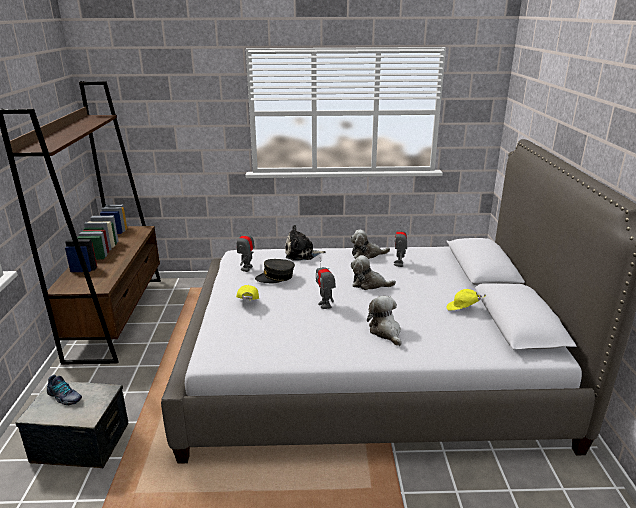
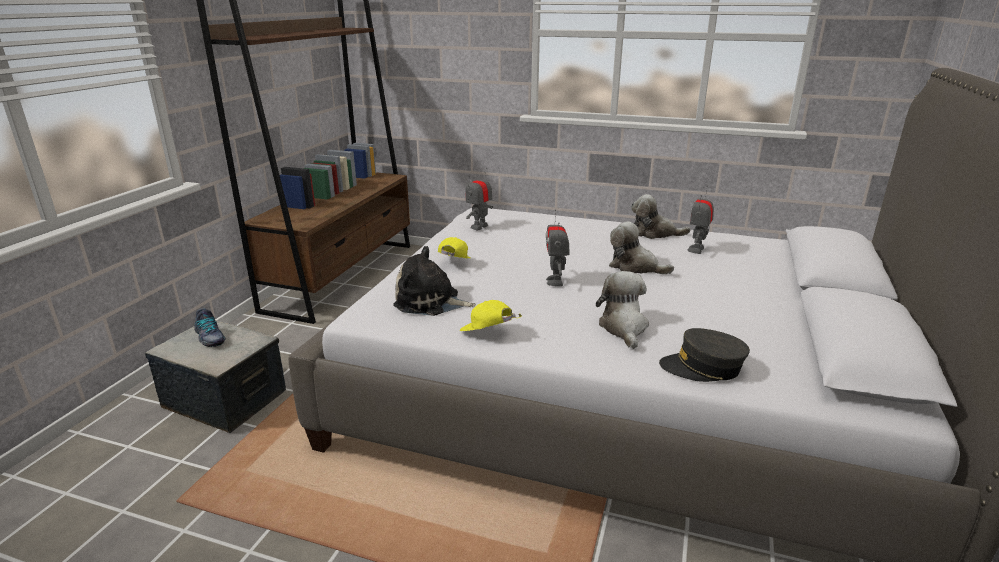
camera: 20 degrees right, 0 degrees up
(275, 277) = (508, 240): grey cap -> grey cap (703, 368)
(302, 254) = (562, 221): plush toy -> plush toy (430, 302)
(462, 309) = (768, 320): yellow cap -> yellow cap (487, 333)

